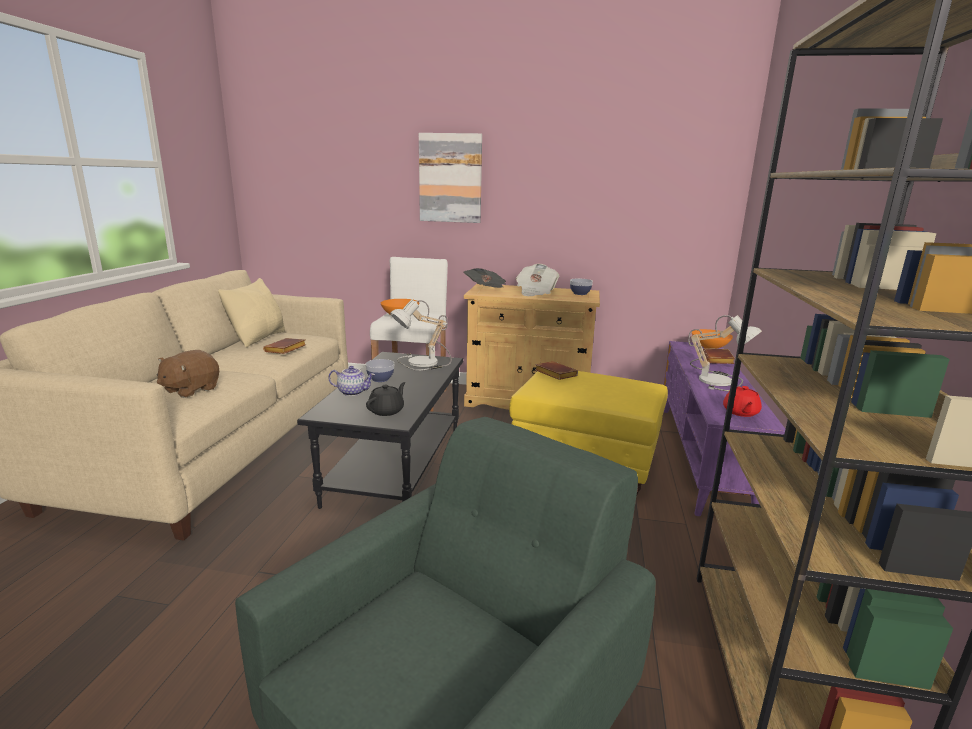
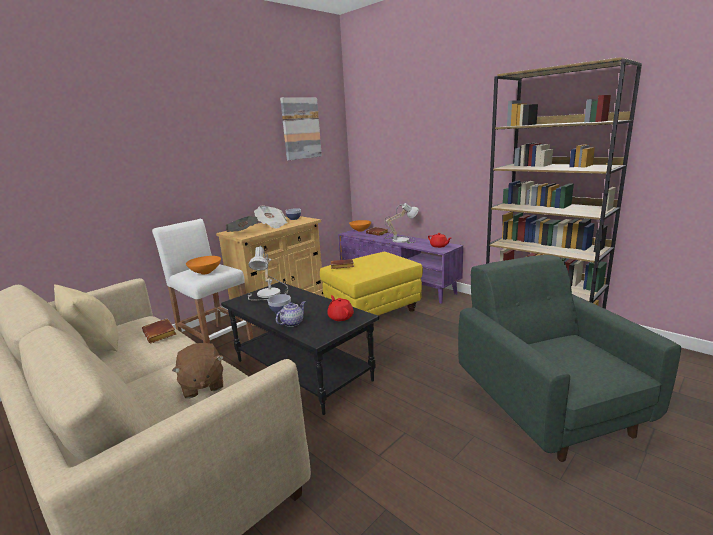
camera: 55 degrees left, 0 degrees up
(387, 411) = (340, 317): black teapot -> red teapot
(450, 178) = (177, 151): picture -> picture (301, 128)

